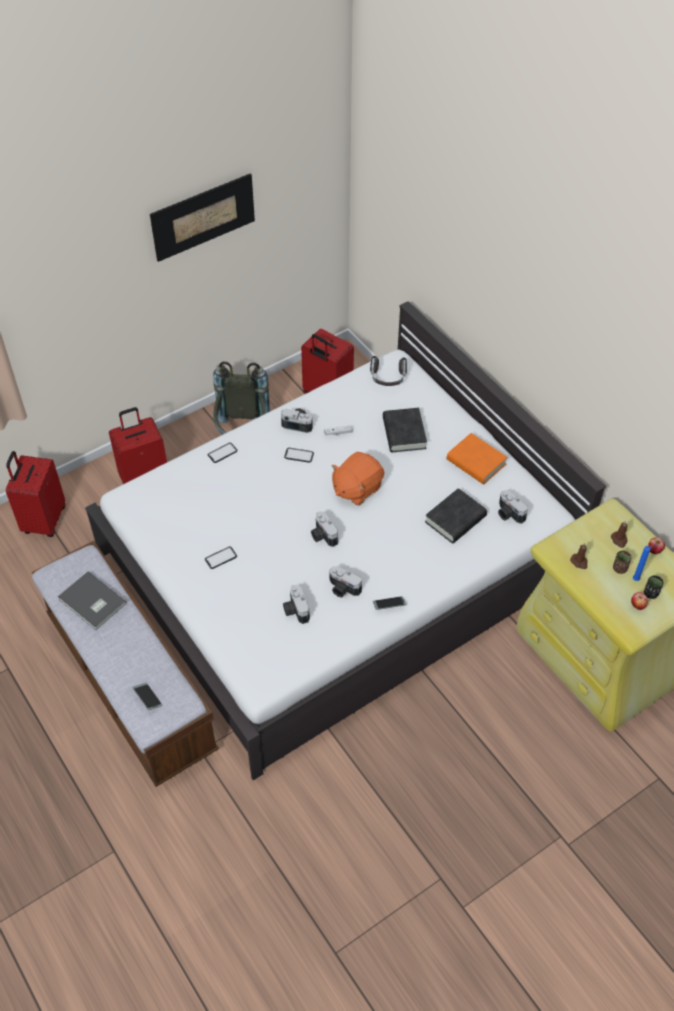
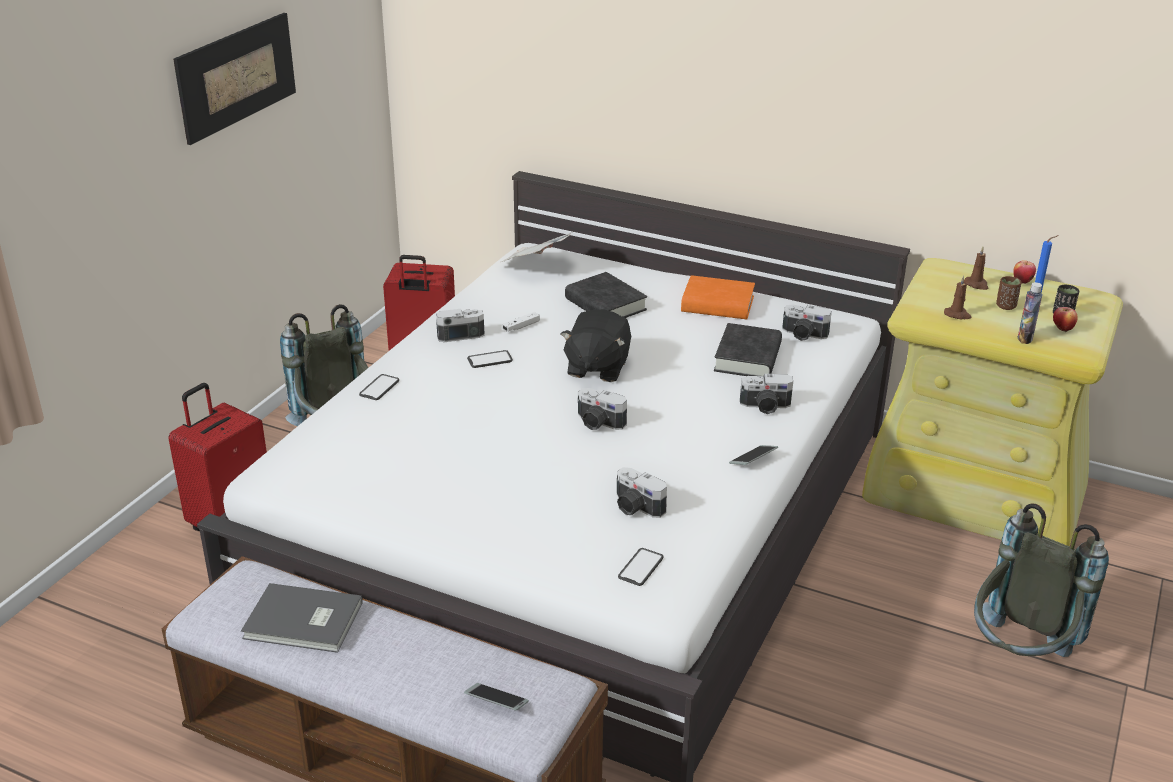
camera: 30 degrees left, 20 degrees down
(43, 520) = (91, 621): red suitcase -> none
(221, 558) = (476, 490): phone -> phone (640, 567)
(343, 589) = (678, 465): camera -> camera (765, 407)
(356, 488) = (596, 367): orange plush toy -> black plush toy
(387, 378) = (536, 266): headphones -> newspaper
(512, 785) = (1018, 657): none -> grey backpack
(604, 602) = (1025, 338): none -> bottle

